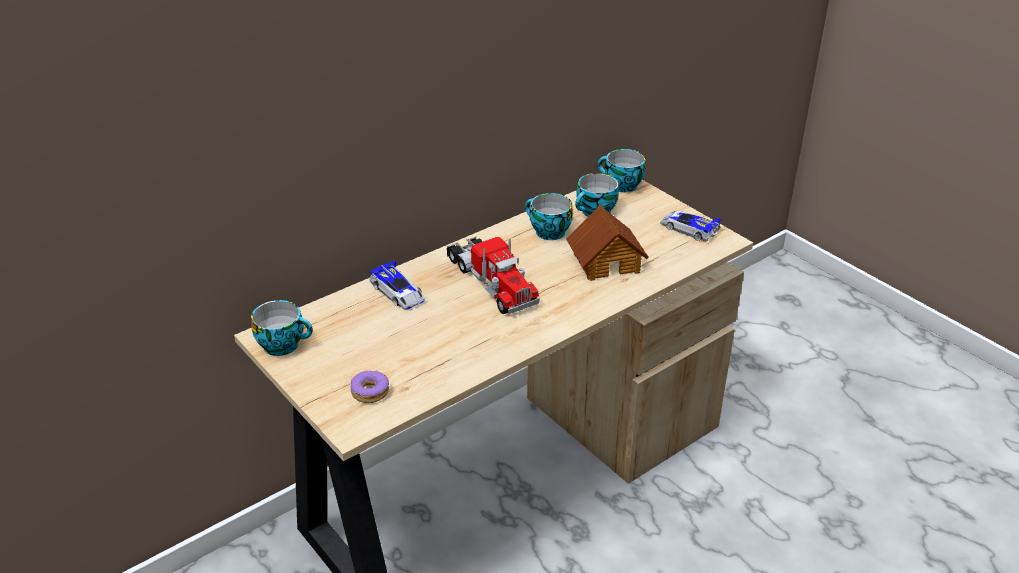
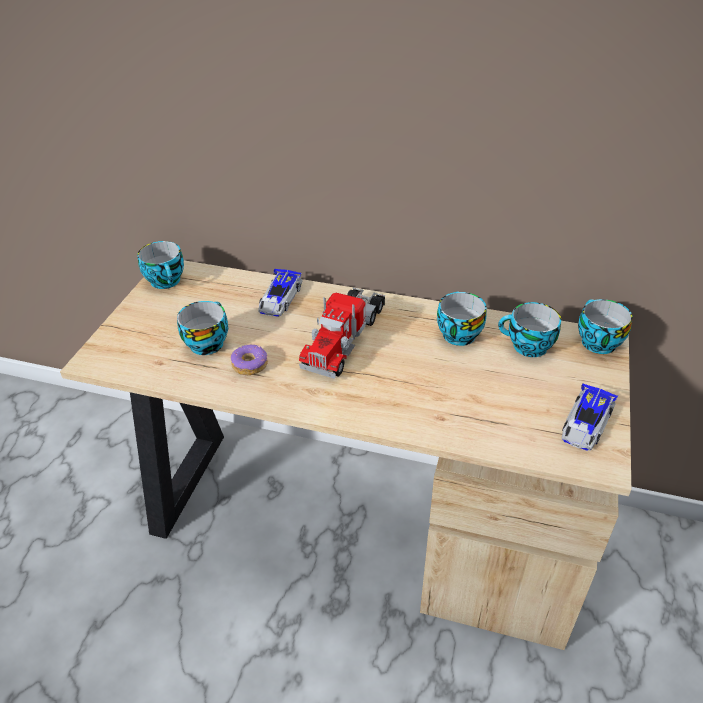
camera: 55 degrees right, 5 degrees up
(369, 392) = (141, 347): donut -> donut (250, 365)
(409, 352) = (207, 342): none -> cup
(606, 262) = (454, 392): toy house -> none
(688, 229) = (586, 424): toy car -> toy car turned 150 degrees counterclockwise

